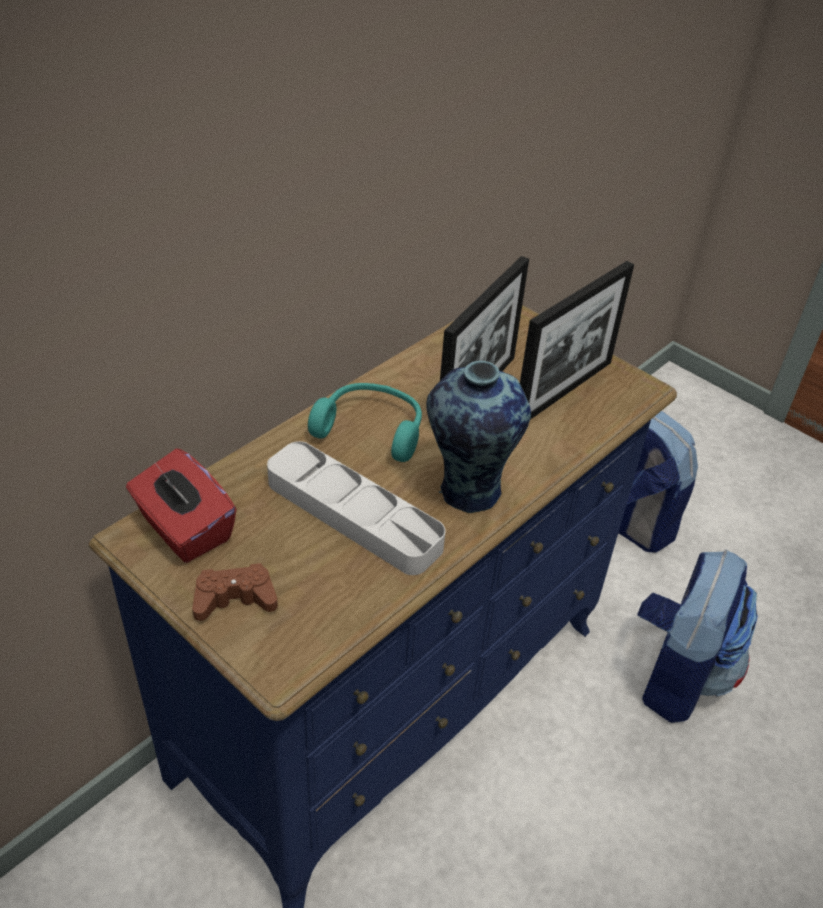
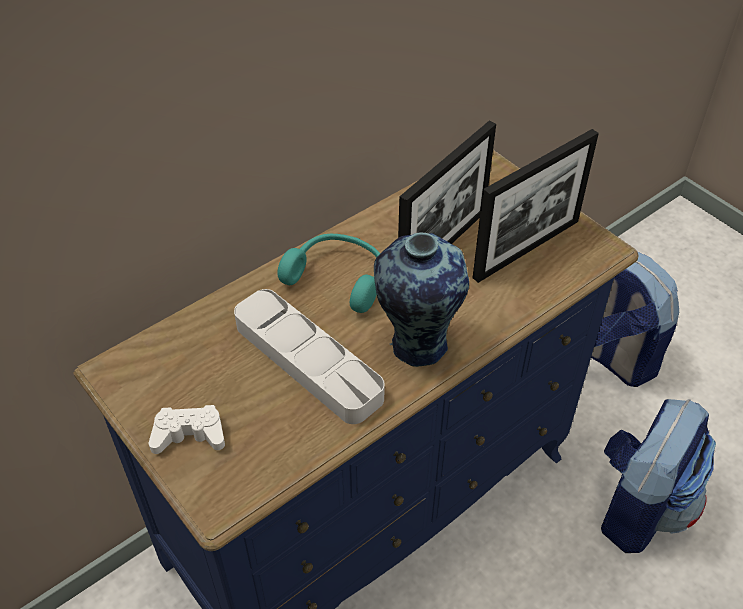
camera: 10 degrees right, 5 degrees up
(184, 529) = (156, 365): red tissue box -> none
(235, 599) = (189, 435): brown game controller -> white game controller

